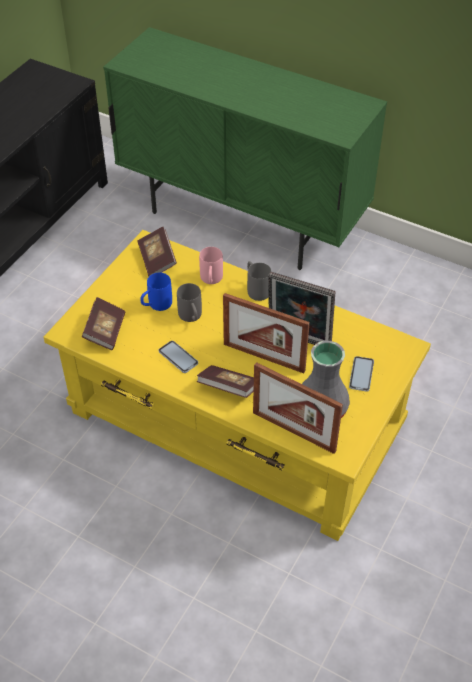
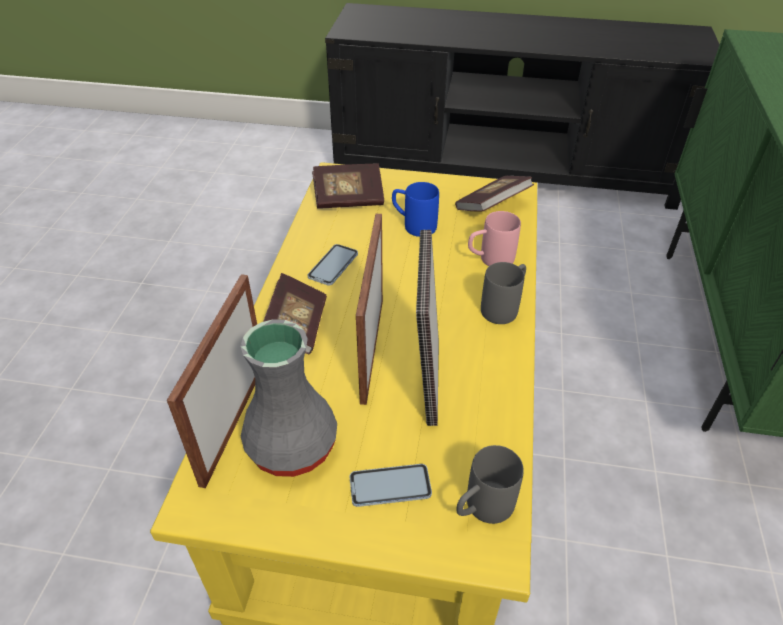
camera: 70 degrees right, 5 degrees down
(191, 317) = (410, 259): grey mug -> grey mug (481, 509)

